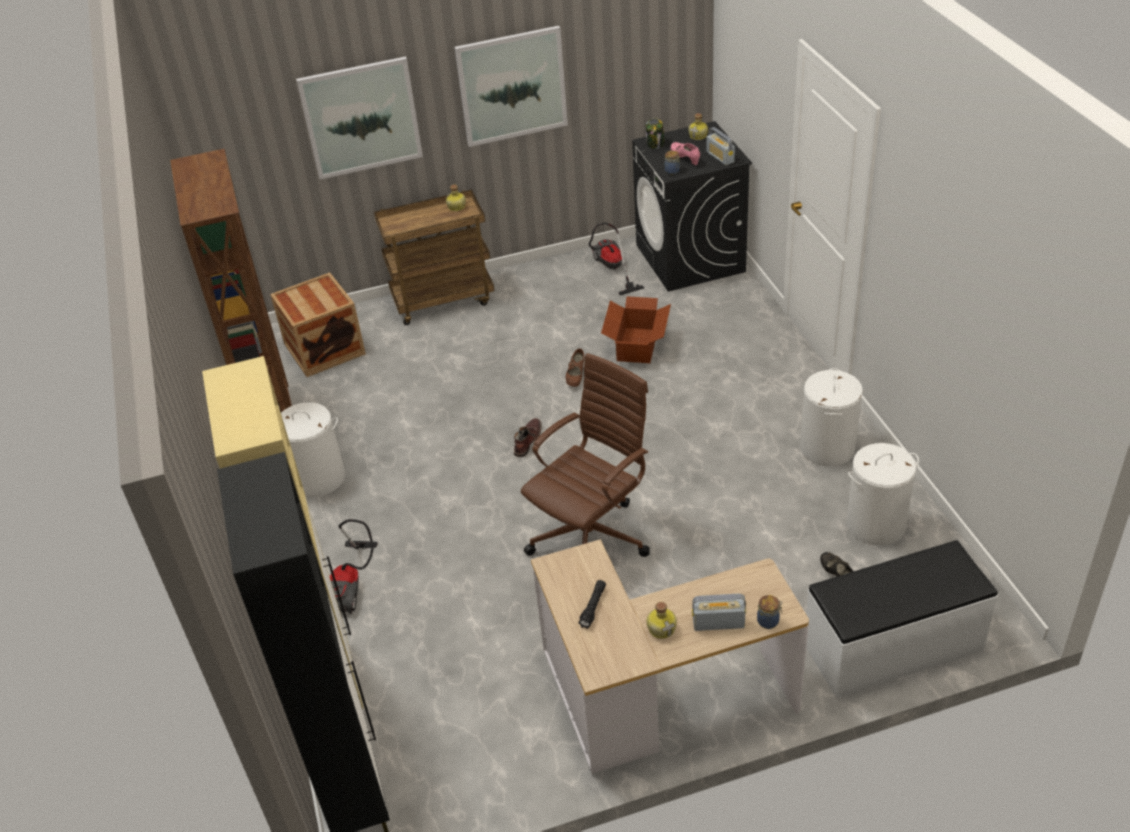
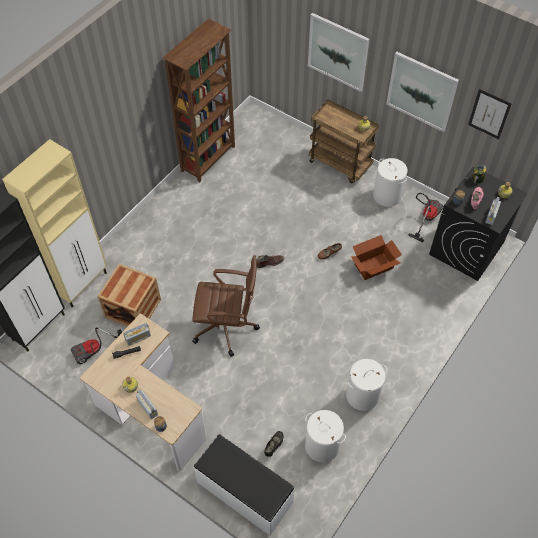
camera: 50 degrees right, 15 degrees up
(319, 478) = (187, 200): white laundry basket -> white laundry basket (387, 196)
(324, 349) = (268, 143): crate -> crate (133, 308)
(352, 585) = (137, 254): vacuum cleaner -> vacuum cleaner (95, 351)
(576, 581) = (138, 338): none -> radio
(617, 47) = (489, 114): none -> picture

